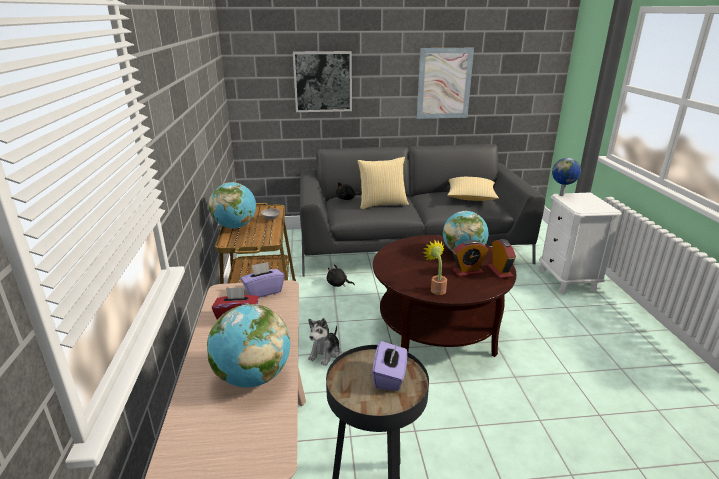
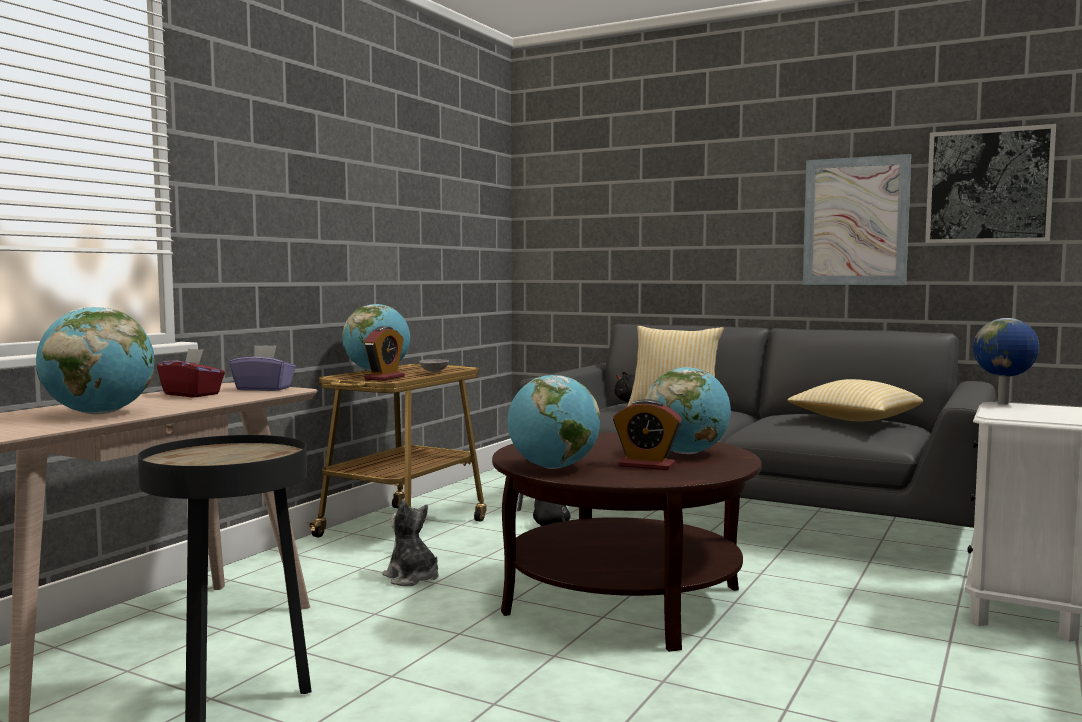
camera: 35 degrees right, 20 degrees down
(323, 81) = (644, 221): picture -> picture (988, 186)
(325, 353) = (412, 578): plush toy -> plush toy turned 75 degrees clockwise
(390, 377) = (244, 457): purple tissue box -> none
(436, 289) = (553, 468): potted plant -> globe
(500, 271) = (705, 473): alarm clock -> alarm clock (384, 378)

